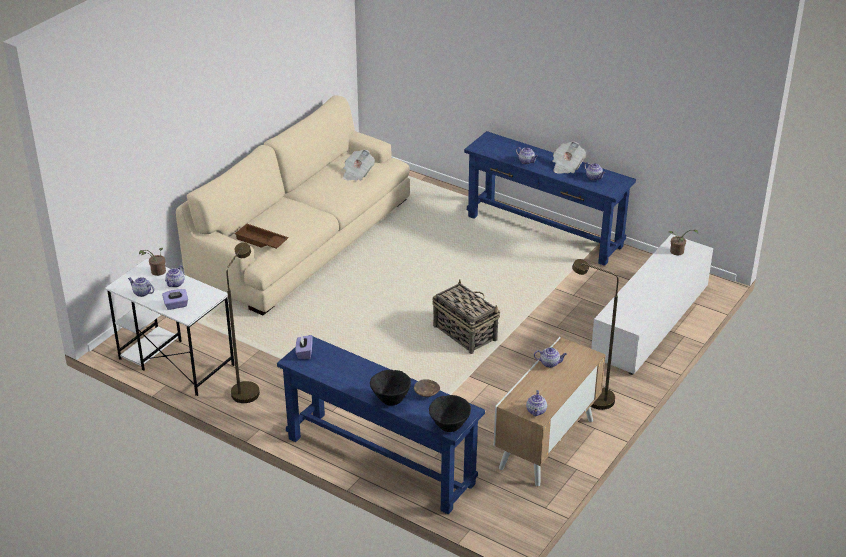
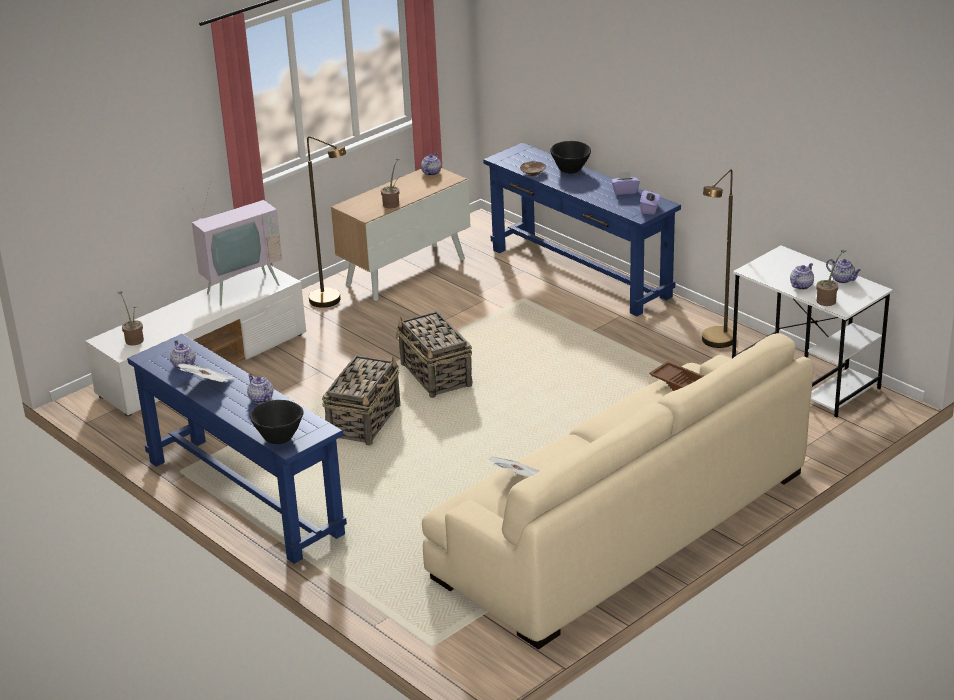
camera: 165 degrees left, 5 degrees down
(176, 305) = (797, 264): purple tissue box -> purple tissue box (625, 191)
(449, 427) = (522, 150): black bowl -> black bowl (279, 438)
(498, 290) = (365, 421): none -> basket
(550, 363) = (392, 203): teapot -> potted plant
(638, 307) = (240, 287): none -> television

